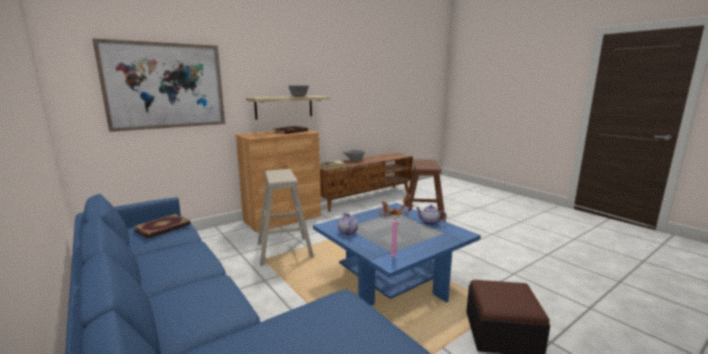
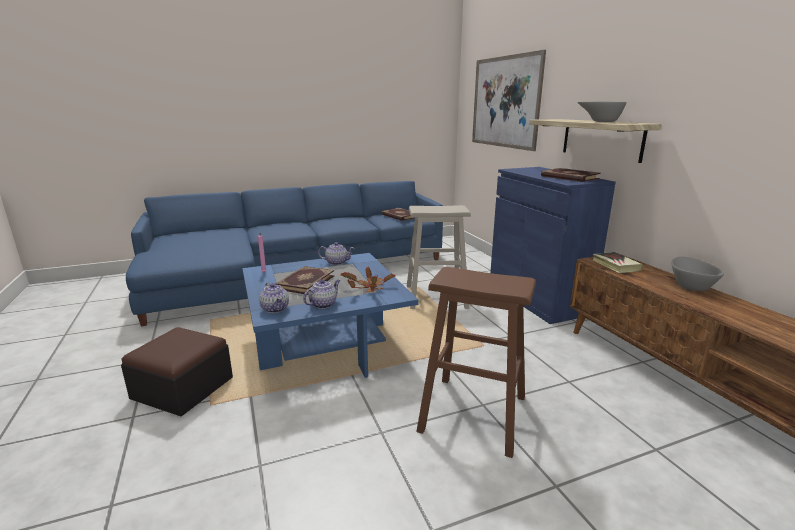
camera: 105 degrees right, 5 degrees up
(282, 218) = (537, 298): brown cabinet -> blue cabinet
(400, 235) = (304, 282): none -> book
(452, 234) = (275, 309): none -> teapot

